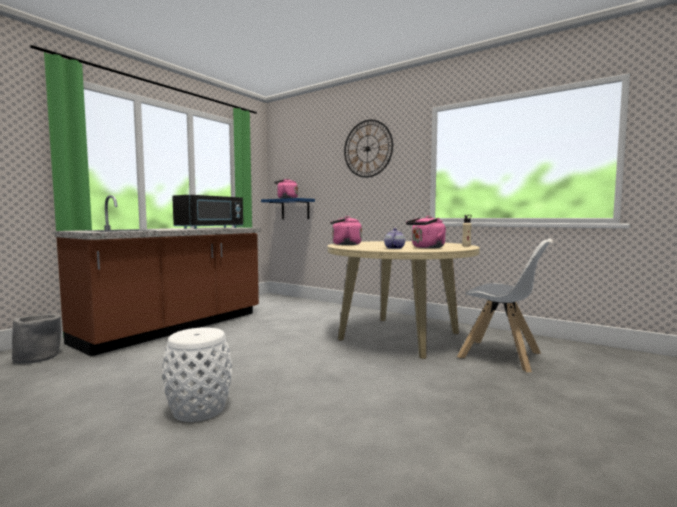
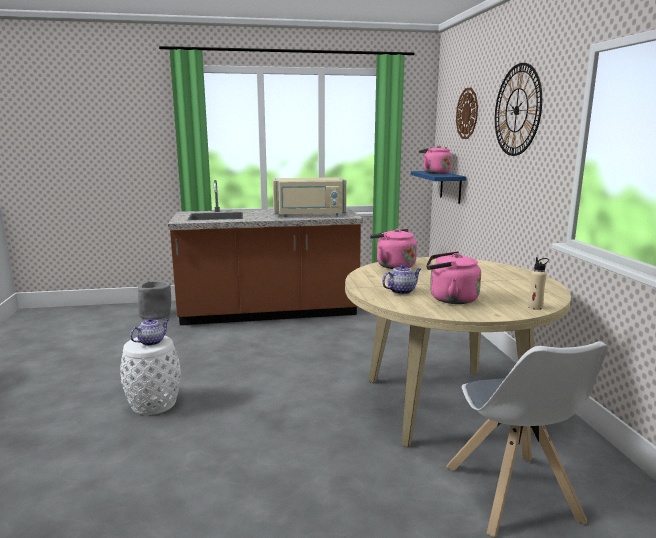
camera: 45 degrees right, 10 degrees up
(200, 332) = (152, 342): none -> teapot
(211, 228) = (309, 215): black microwave -> beige microwave
(310, 156) = (467, 113): none -> wall clock

